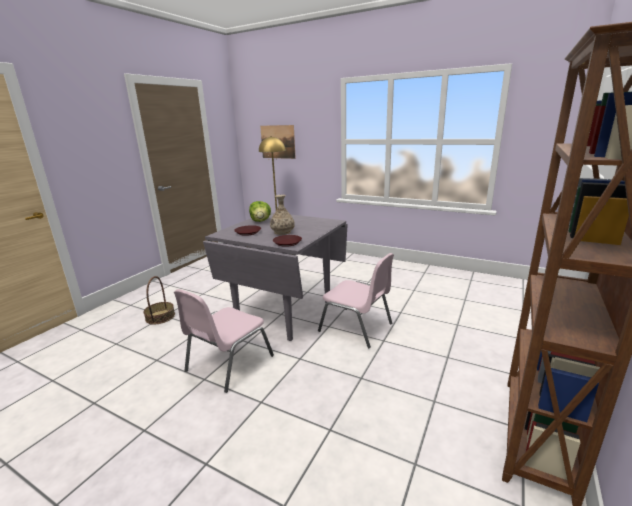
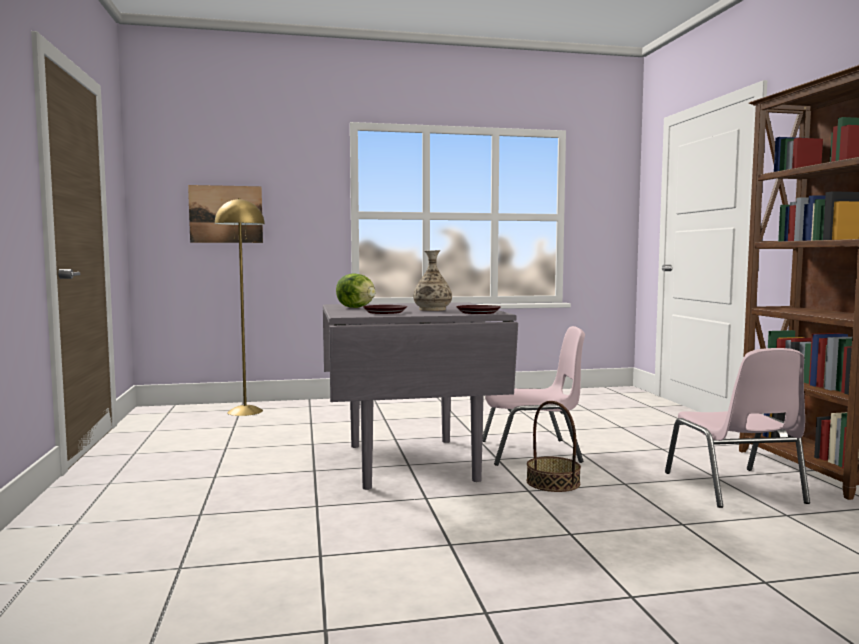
camera: 40 degrees left, 15 degrees down
(160, 317) = (195, 517): basket -> basket (553, 482)
(228, 363) = (447, 522): pink chair -> pink chair (734, 488)

